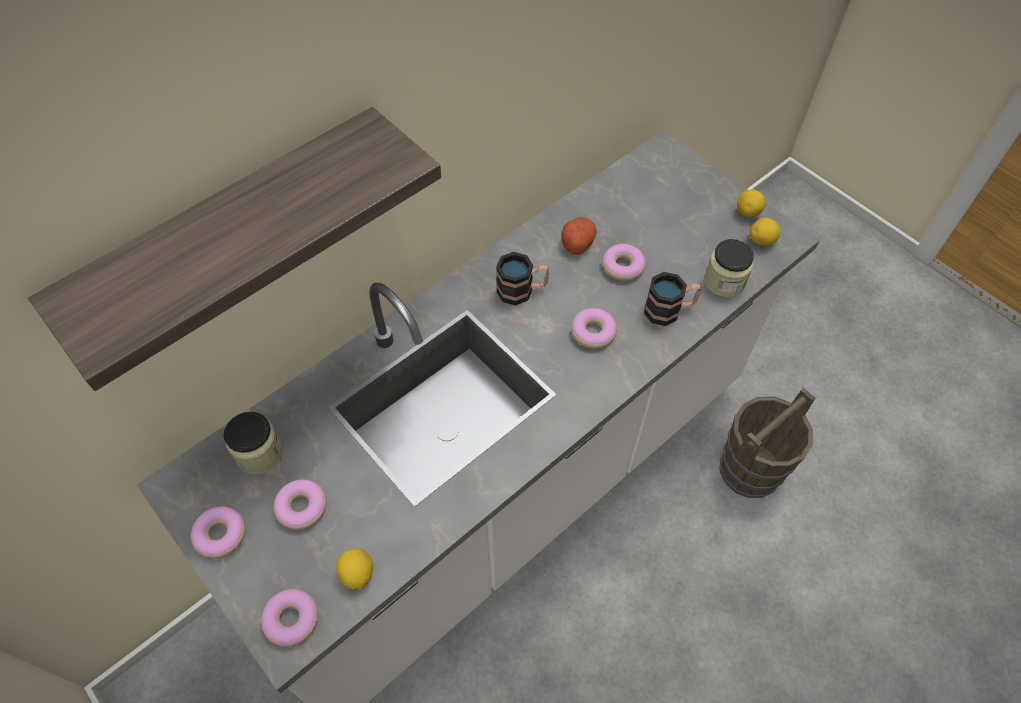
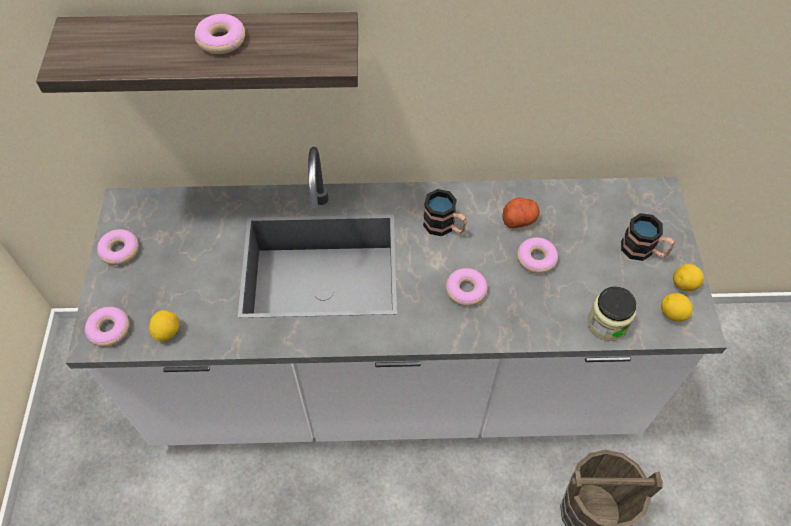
camera: 40 degrees right, 0 degrees up
(260, 453) = (183, 218): jar -> none
(302, 507) = (175, 268): donut -> donut (221, 40)
(669, 310) = (540, 314): mug -> mug (643, 250)

